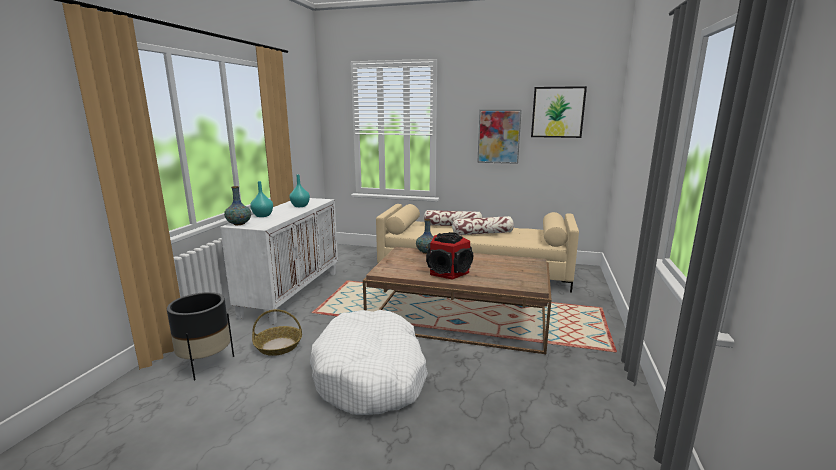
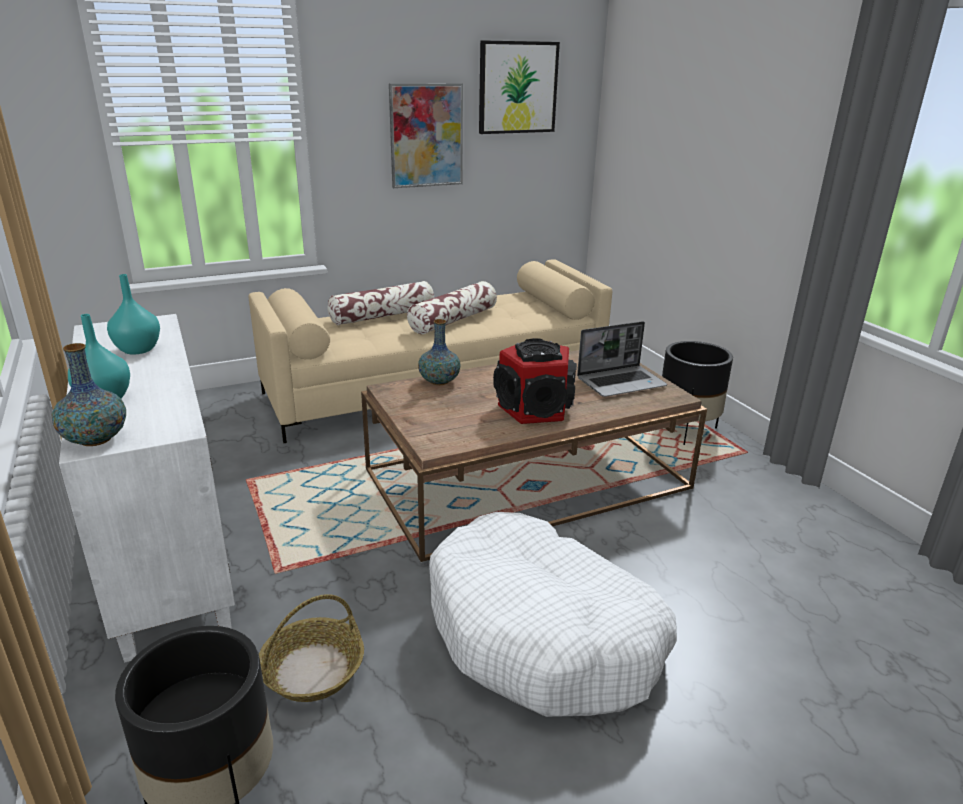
camera: 40 degrees left, 10 degrees up
(516, 274) = (621, 382): none -> laptop
(590, 328) = (686, 430): none -> black planter

